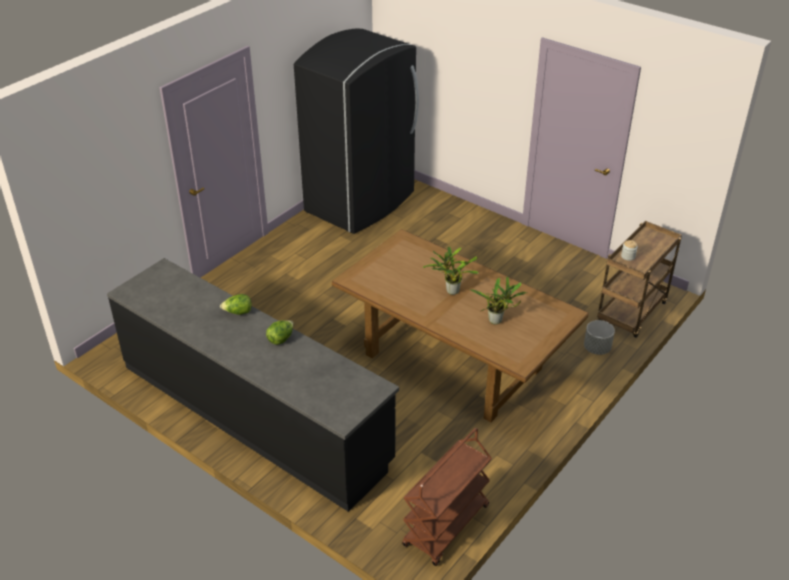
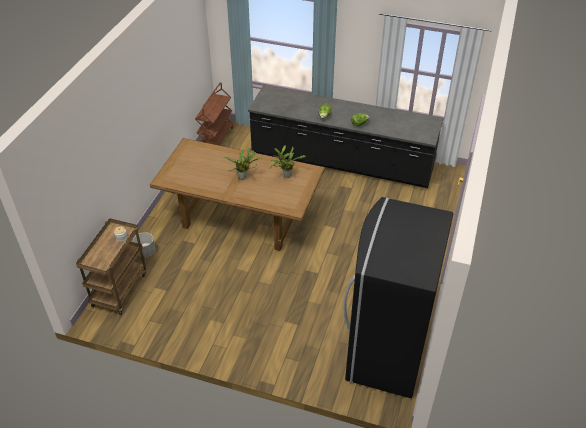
camera: 160 degrees right, 5 degrees up
(497, 321) = (207, 165): potted plant -> potted plant (285, 176)

